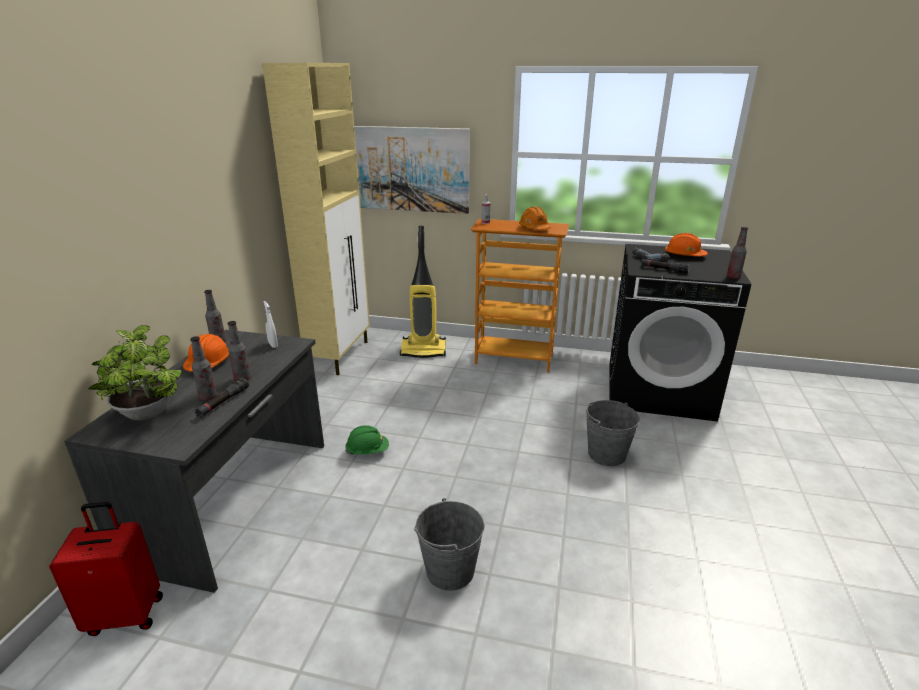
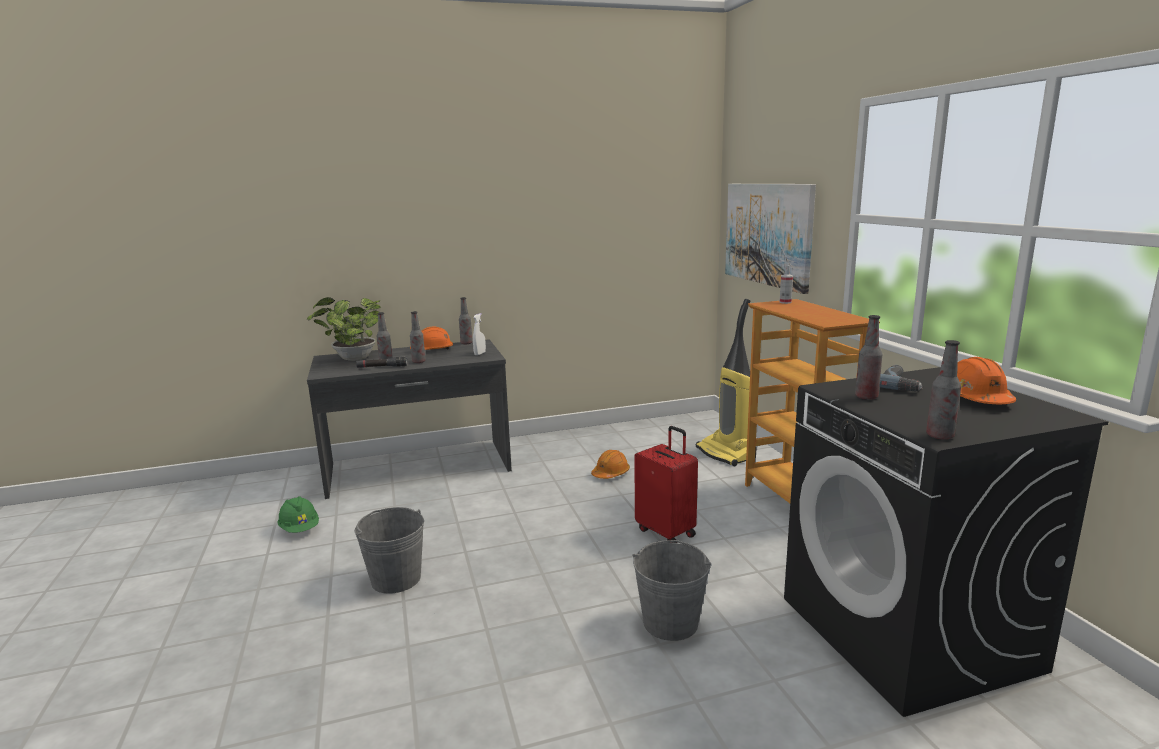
camera: 60 degrees right, 10 degrees down
(126, 614) = (296, 482): red suitcase -> red suitcase (666, 532)
(340, 355) = (654, 426): beige cabinet -> none
(368, 451) = (522, 490): green hard hat -> green hard hat (300, 529)
(534, 228) = (813, 316): orange hard hat -> orange hard hat (611, 473)
(664, 269) = (866, 397): black flashlight -> bottle

